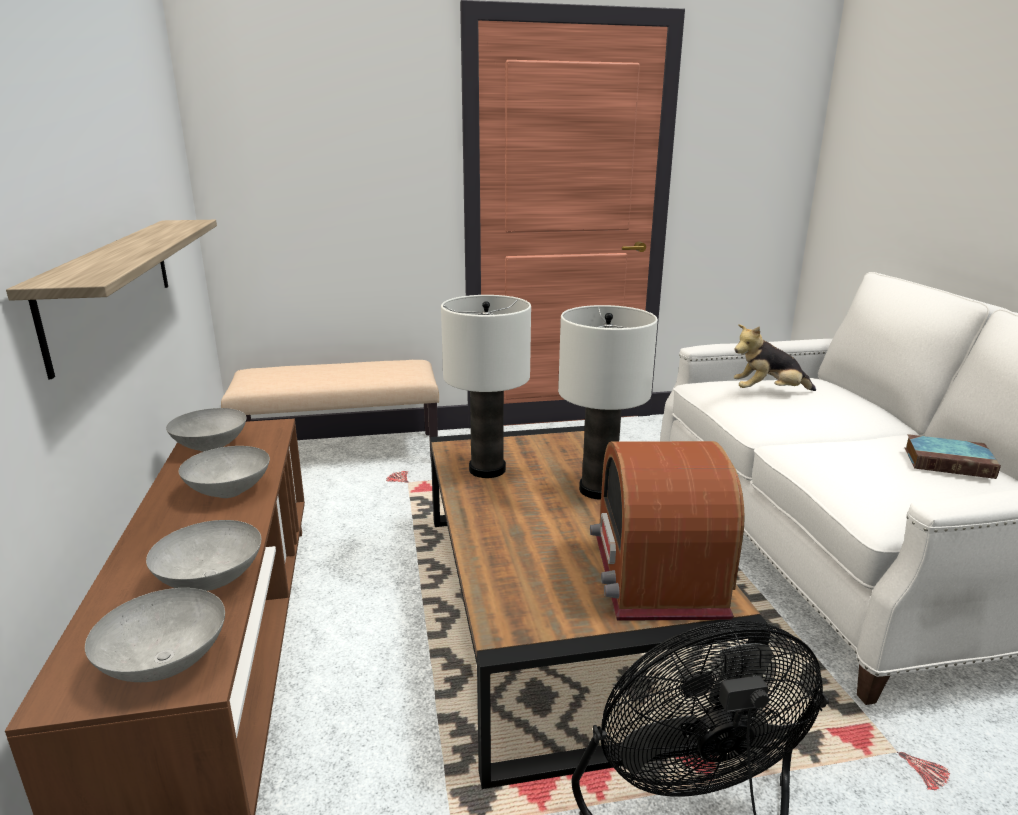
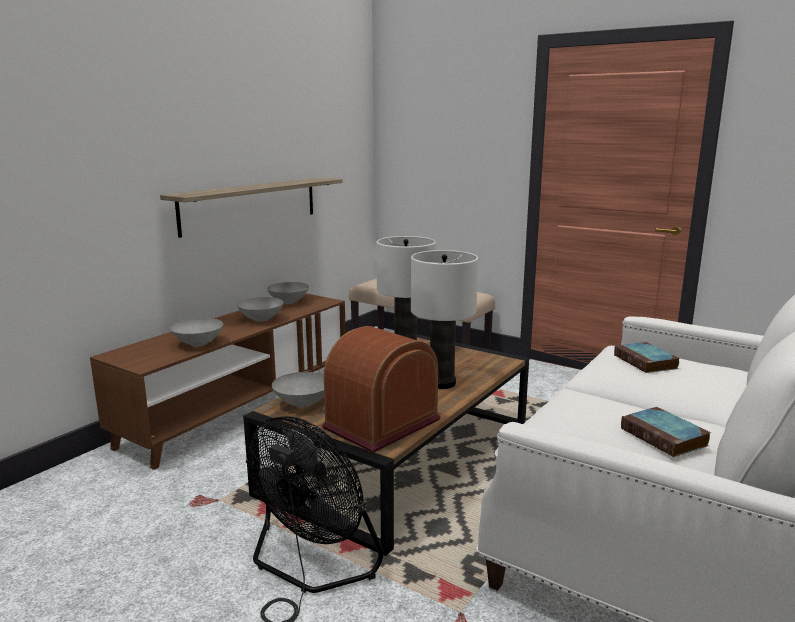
camera: 45 degrees right, 5 degrees down
(168, 664) = (145, 359): grey bowl -> grey bowl (303, 403)
(768, 392) = (646, 362): plush toy -> book

